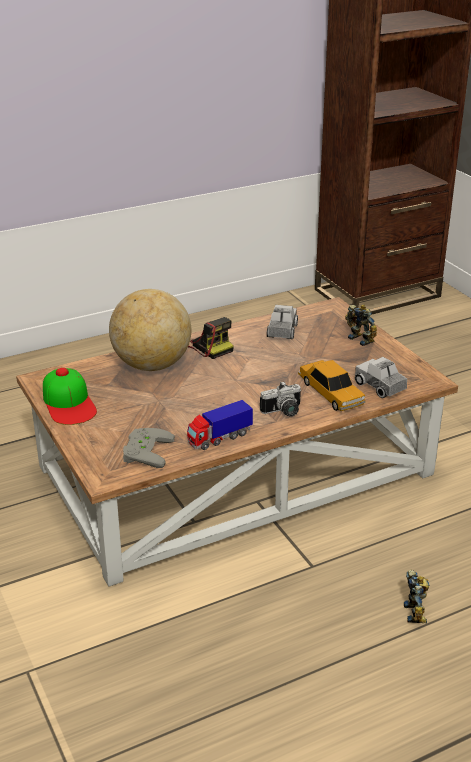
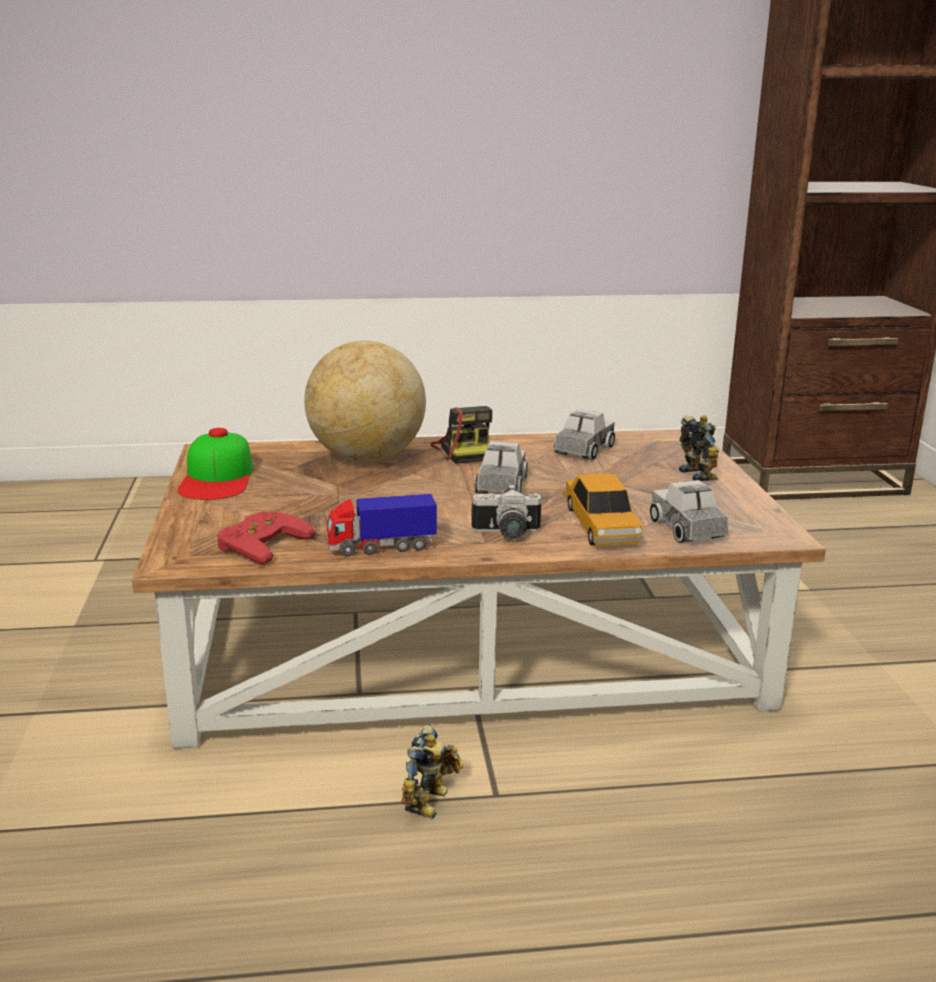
camera: 20 degrees right, 10 degrees down
(144, 451) = (260, 542): grey game controller -> red game controller
(253, 373) = (501, 486): none -> toy truck
(417, 612) = (634, 914): toy robot -> toy robot (431, 801)

